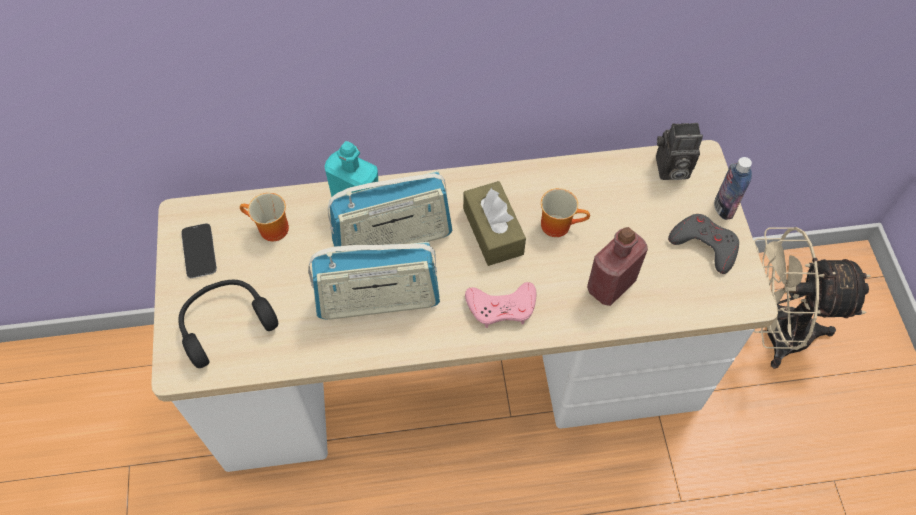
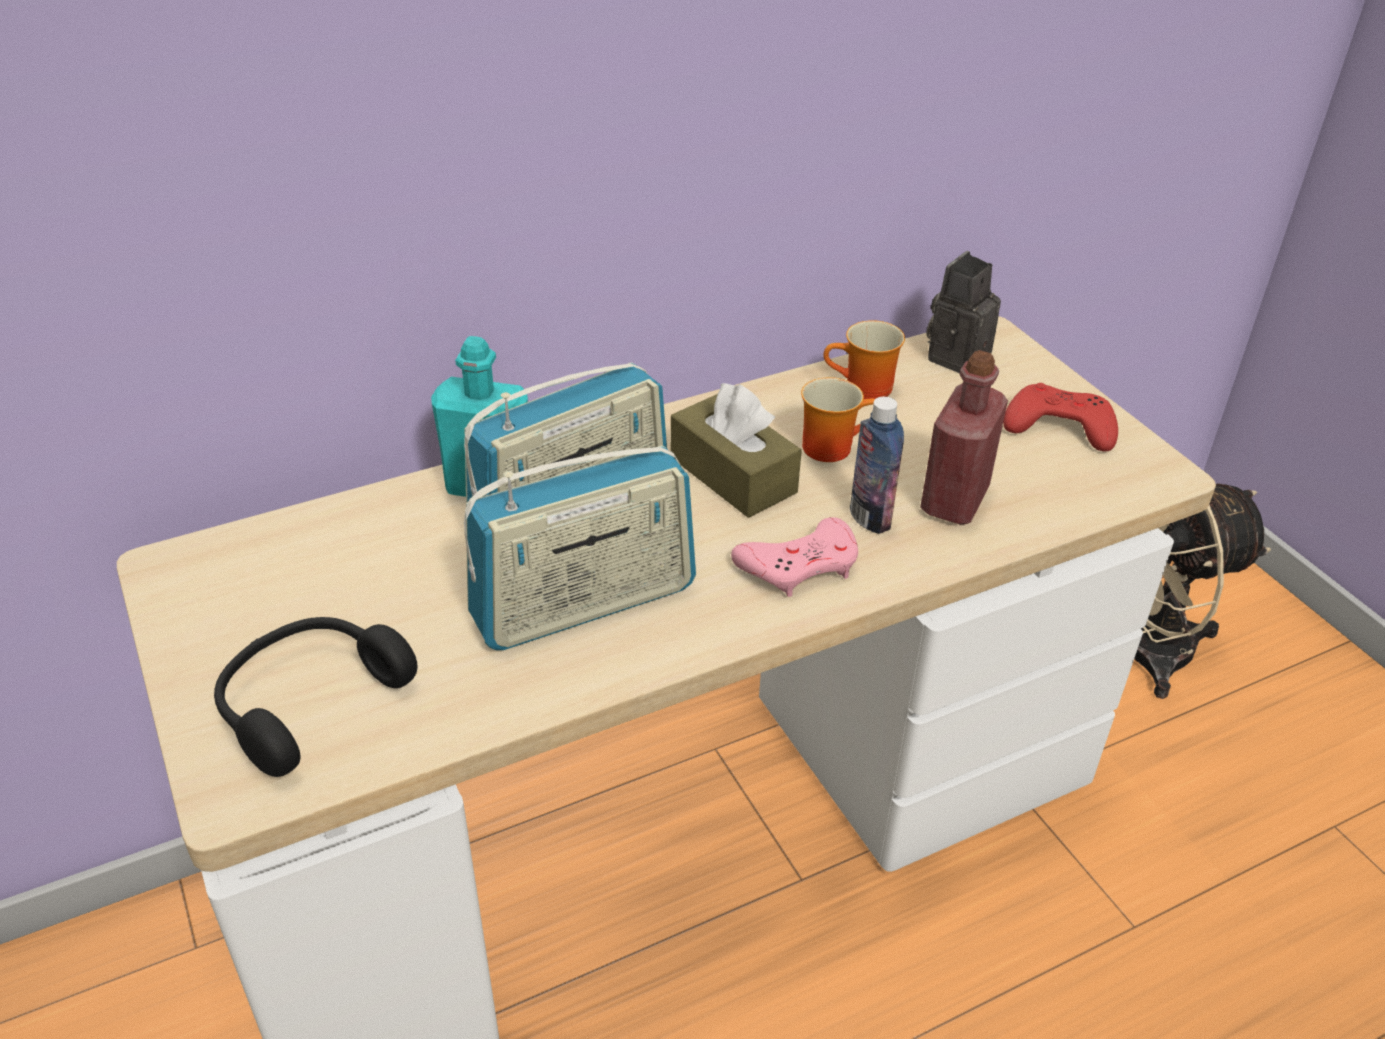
camera: 20 degrees left, 20 degrees down
(199, 251) = (218, 608): phone -> none
(269, 230) = (344, 551): mug -> mug (863, 390)
(670, 169) = (956, 355): camera -> camera turned 150 degrees clockwise
(704, 245) = (1059, 426): grey game controller -> red game controller
(723, 208) = (1057, 381): bottle -> bottle (870, 518)

